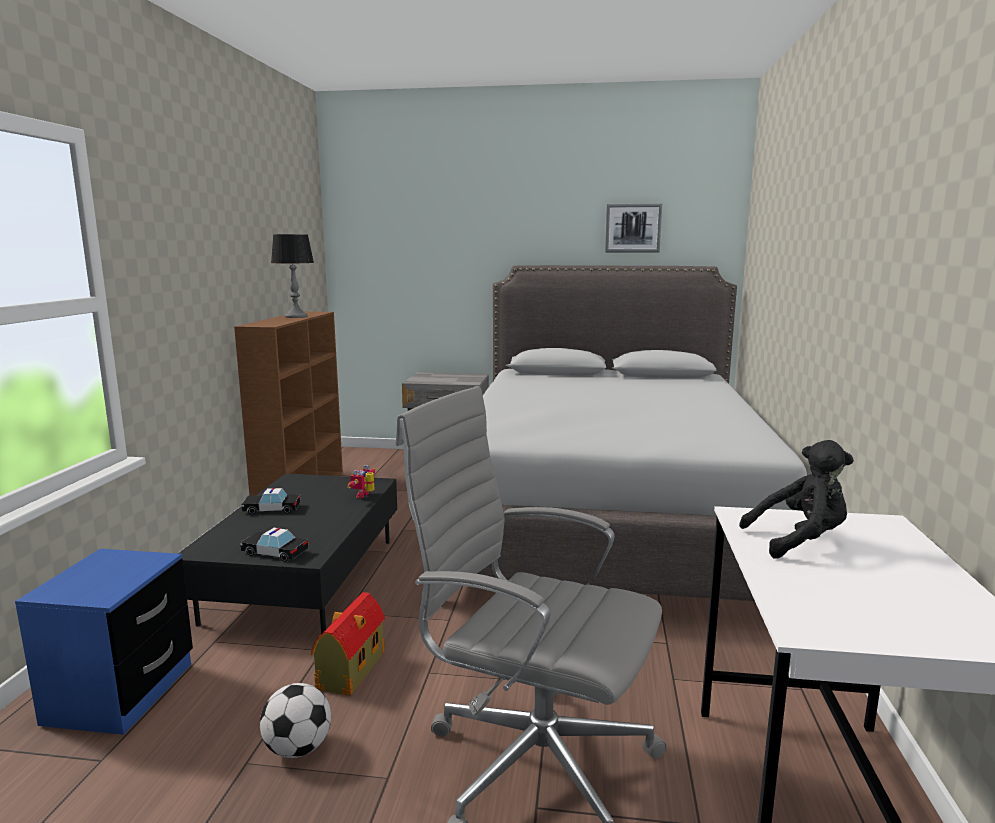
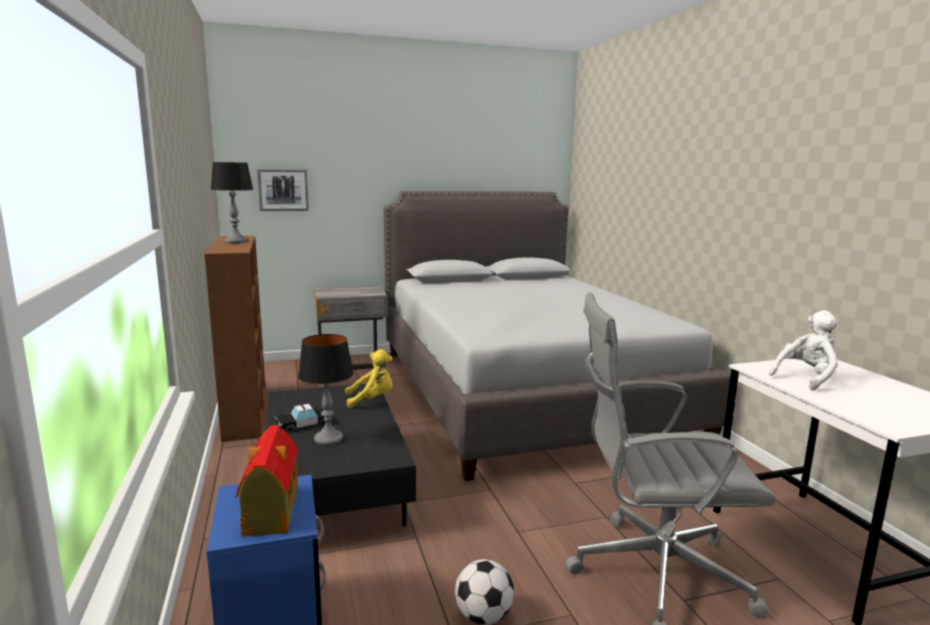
camera: 25 degrees left, 0 degrees up
(275, 552) = (359, 460): toy car -> none
(276, 527) = (328, 438): none -> table lamp
(350, 671) = (458, 547): toy house -> toy house (271, 511)
(365, 495) = (372, 400): toy robot -> yellow plush toy
(633, 228) = (492, 161): picture -> picture (283, 190)
(799, 541) = (806, 378): black plush toy -> white plush toy

